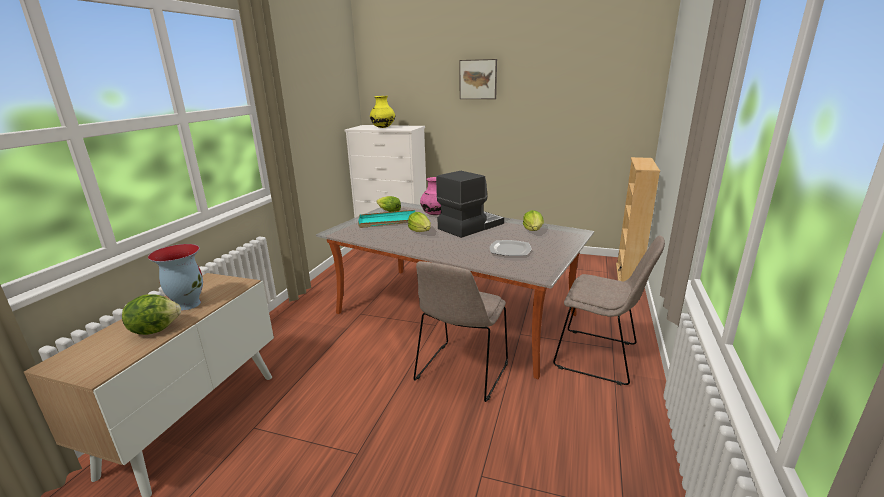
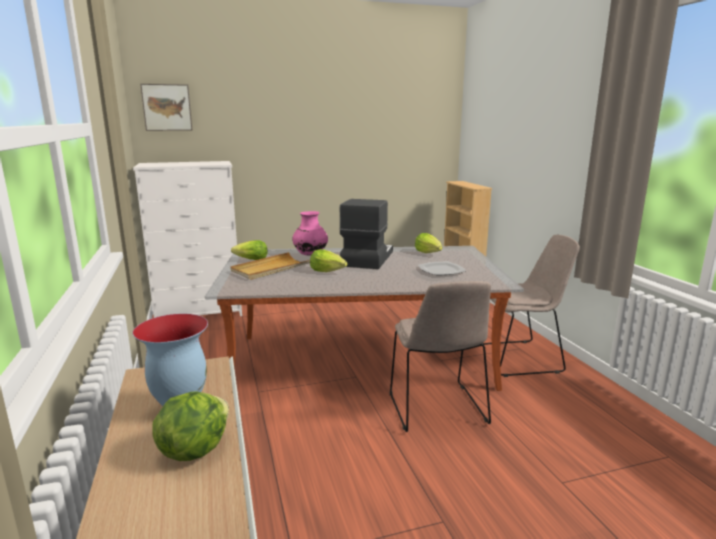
camera: 35 degrees left, 5 degrees down
(383, 127) = (183, 164): yellow vase -> none
(387, 221) = (270, 269): turquoise tray -> beige tray
(478, 79) = (290, 107): picture -> picture (167, 107)

